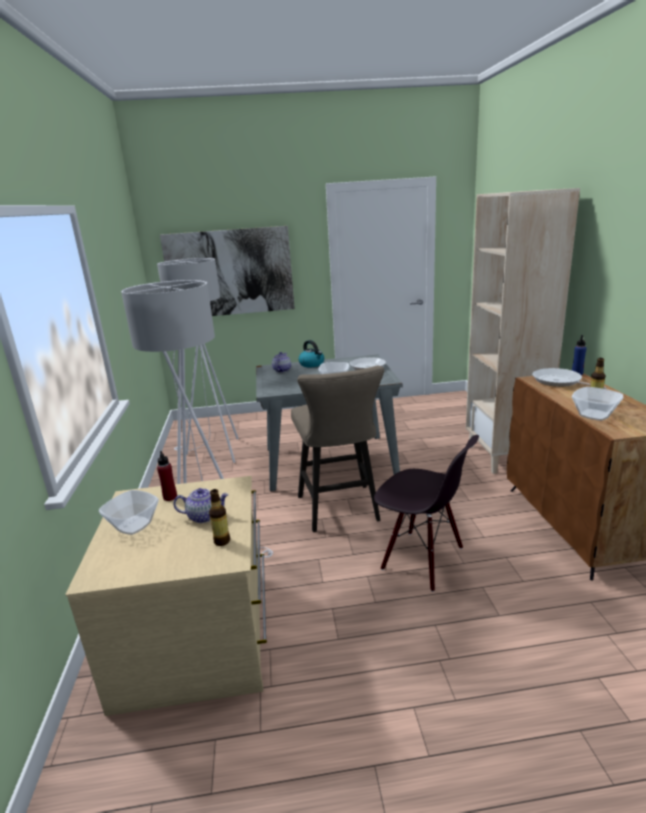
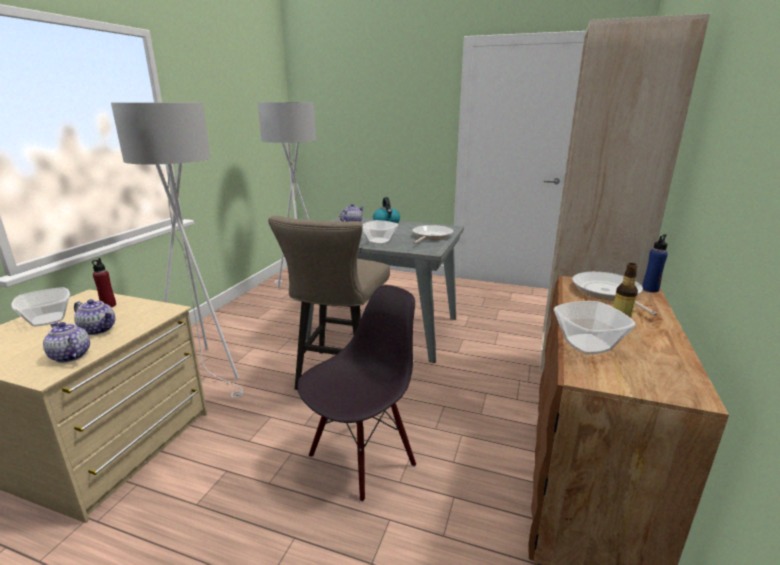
camera: 25 degrees right, 0 degrees up
(222, 541) = (70, 356): bottle -> teapot
(230, 272) = (360, 125): picture -> none
(422, 559) = (361, 458): black chair -> black chair turned 105 degrees counterclockwise

